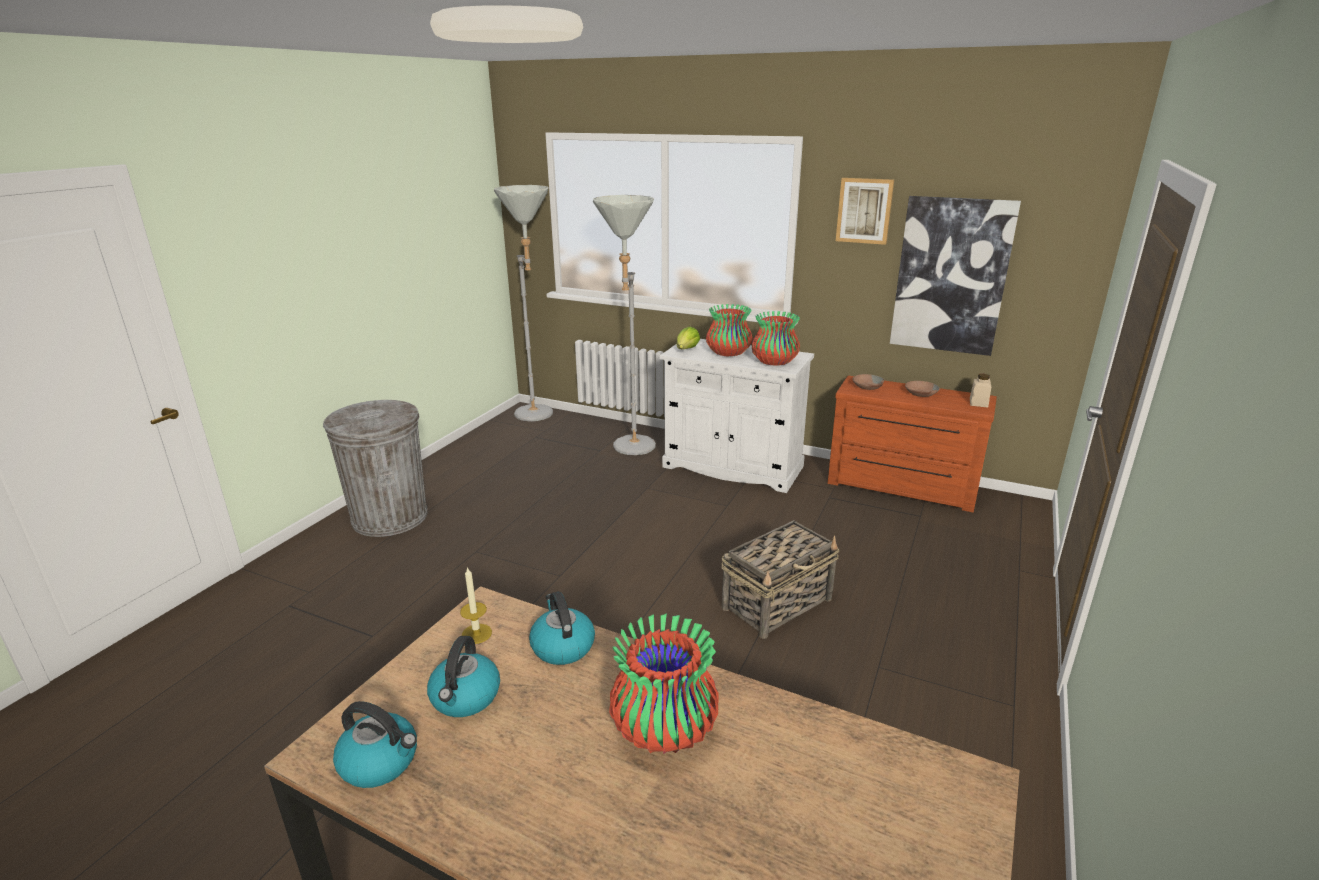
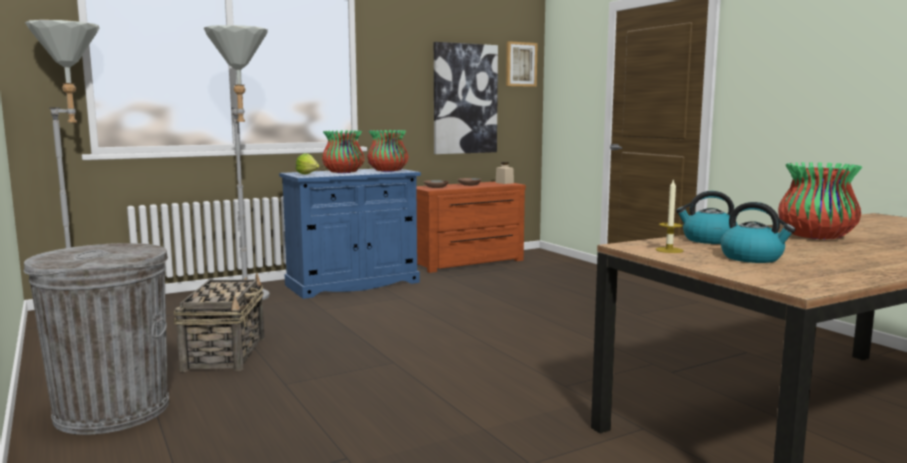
camera: 55 degrees left, 15 degrees down
(380, 762) = (819, 276): kettle -> none
(732, 467) = (353, 284): white cabinet -> blue cabinet
(778, 603) = (542, 316): basket -> basket (225, 353)
(864, 210) = (405, 53): picture -> picture (520, 64)

